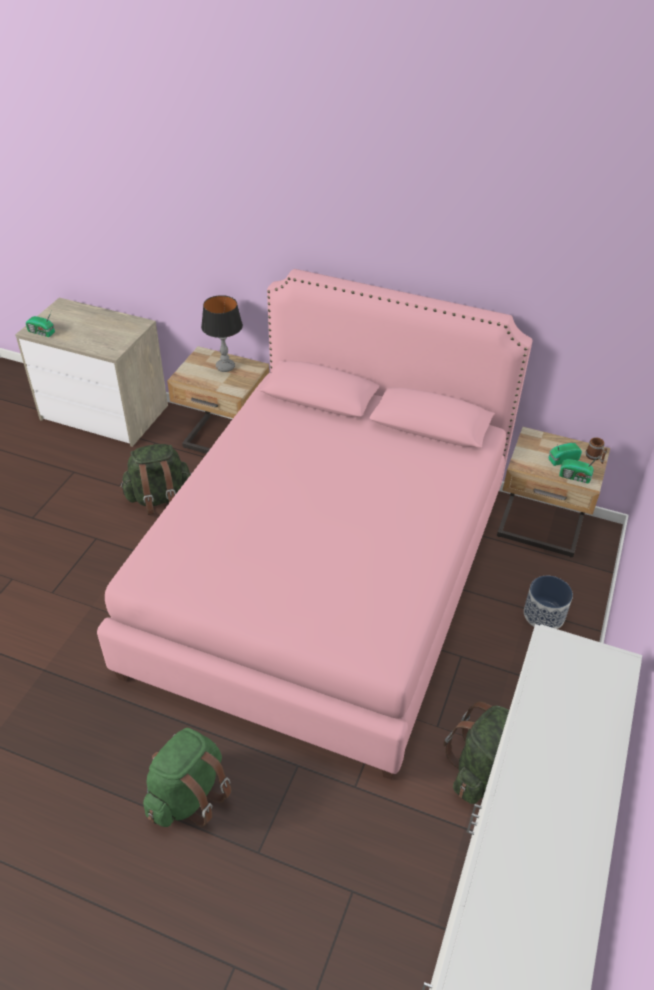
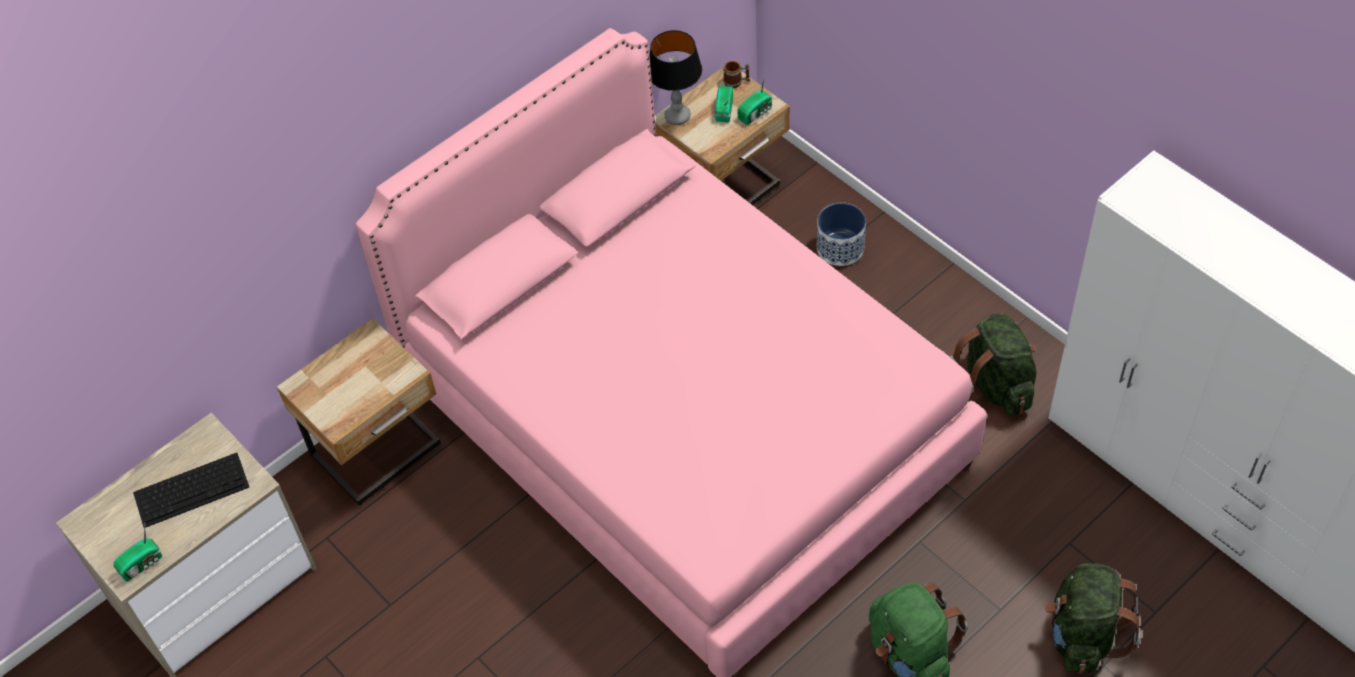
camera: 60 degrees left, 10 degrees up
(99, 332) = (192, 489): none -> keyboard
(159, 498) = (445, 562): green backpack -> green backpack (1083, 635)
(225, 367) = (348, 368): table lamp -> table lamp (677, 116)

